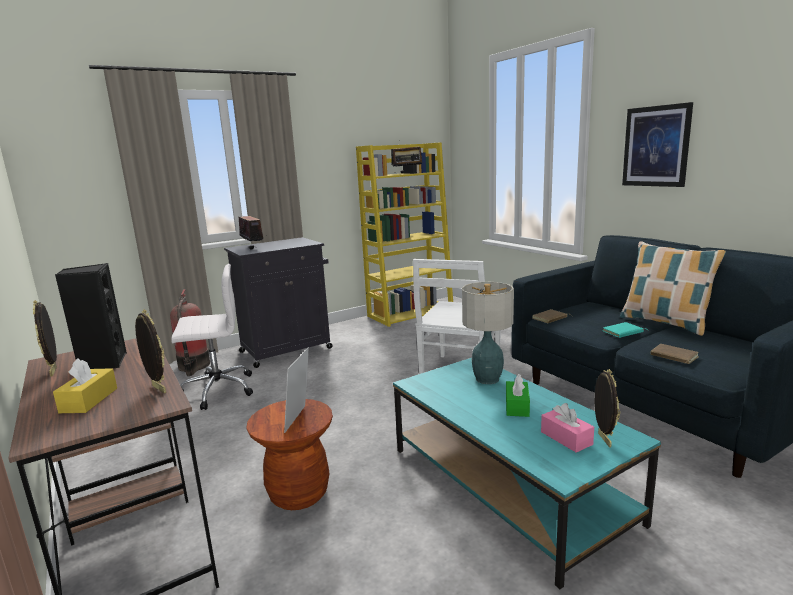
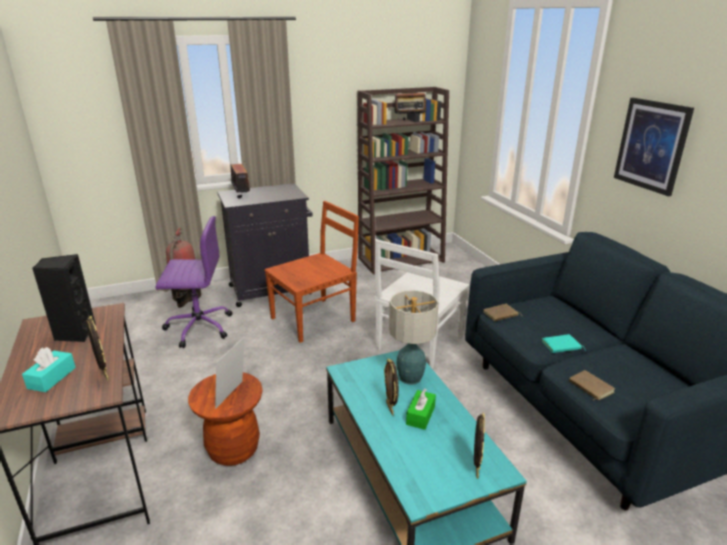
camera: 10 degrees right, 10 degrees up
(55, 371) = (37, 337): picture frame -> picture frame (390, 408)
(89, 400) = (52, 378): yellow tissue box -> turquoise tissue box
(216, 390) = (198, 327): white office chair -> purple office chair
(344, 367) = (315, 319): none -> brown chair
(411, 313) = (401, 259): yellow bookcase -> brown bookcase
(566, 438) = (444, 460): pink tissue box -> none
(665, 323) = (611, 340): pillow -> none

